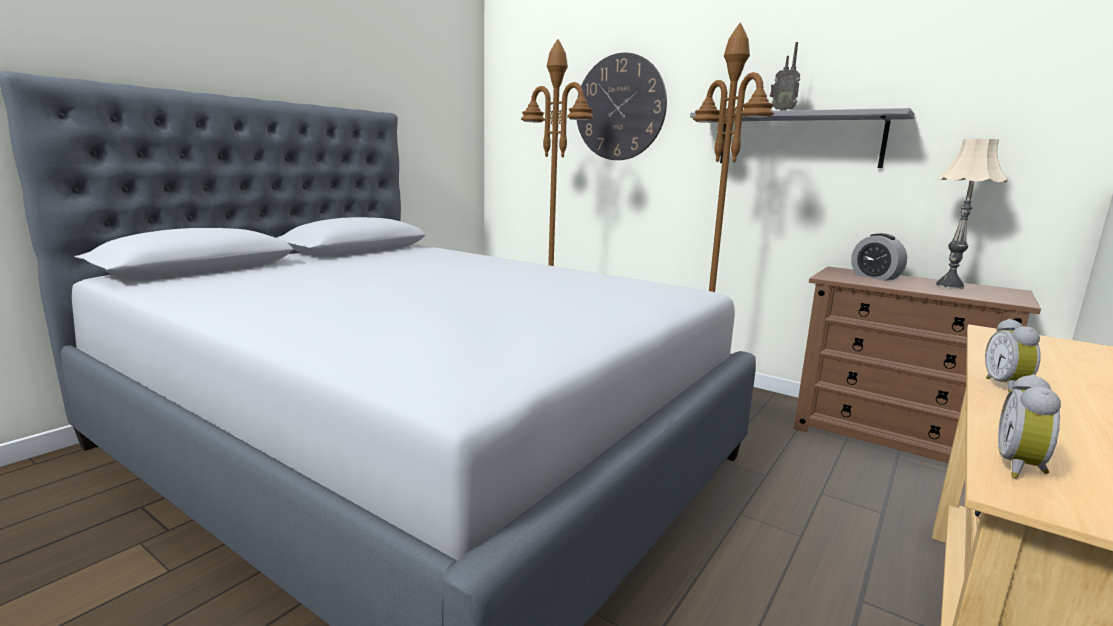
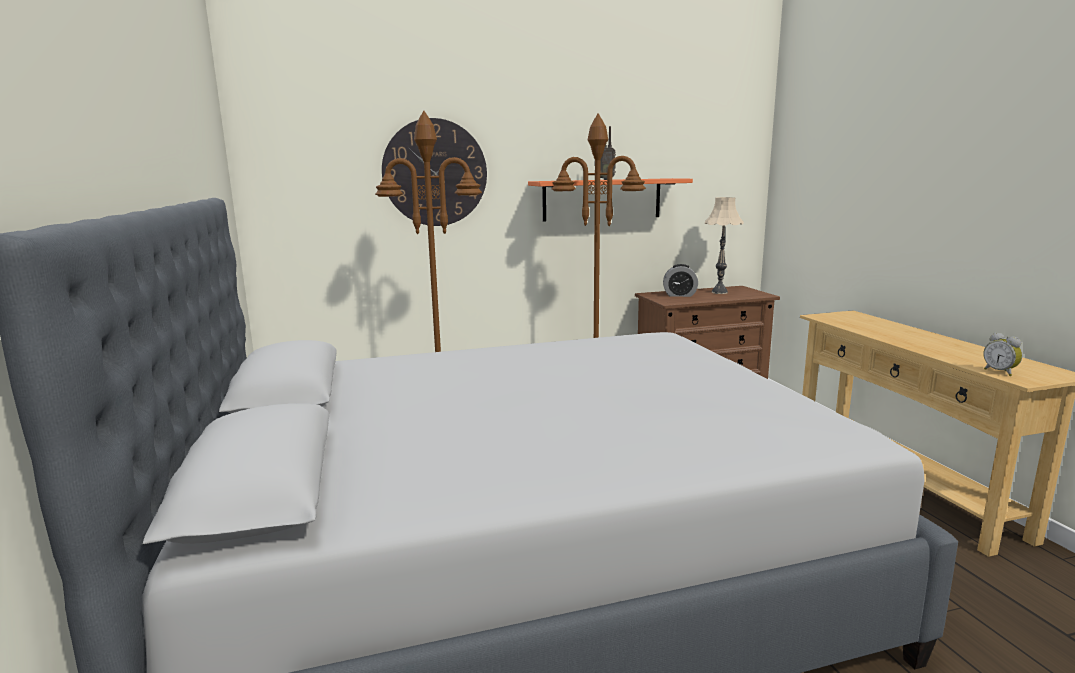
camera: 50 degrees left, 0 degrees up
(798, 140) = (602, 199): grey shelf -> orange shelf
(1007, 387) = (905, 342): alarm clock -> none

